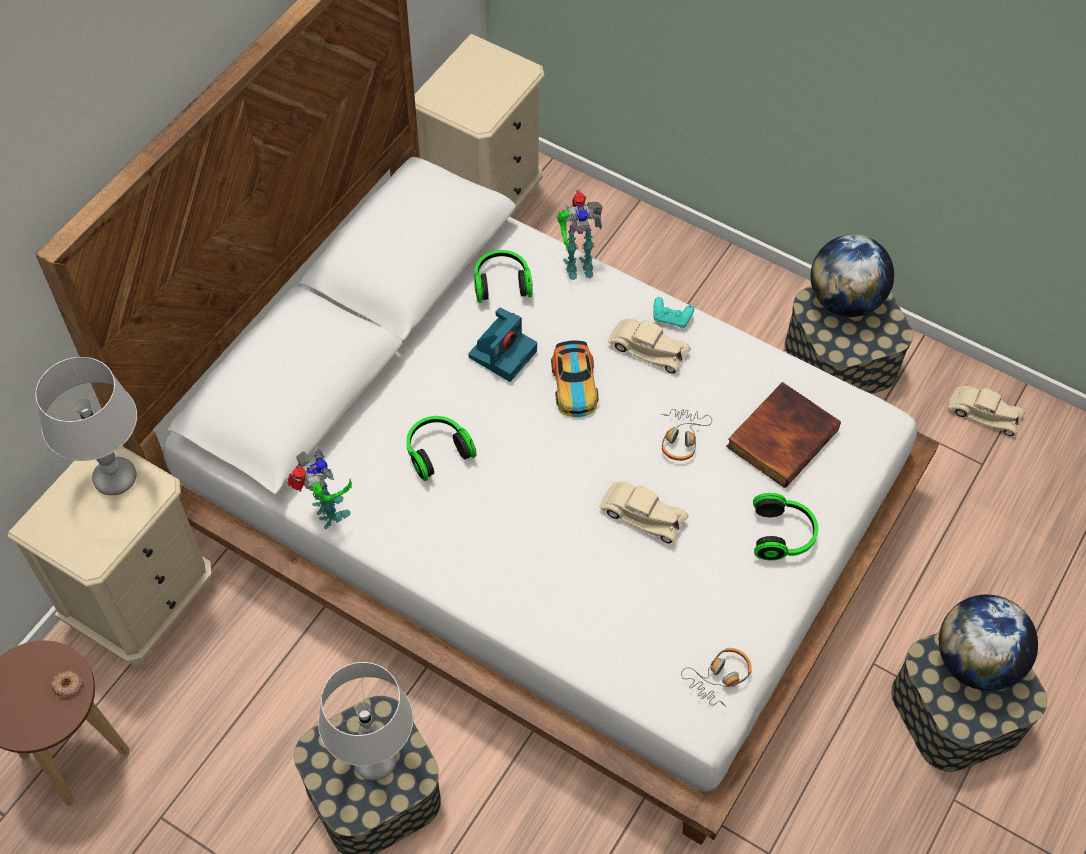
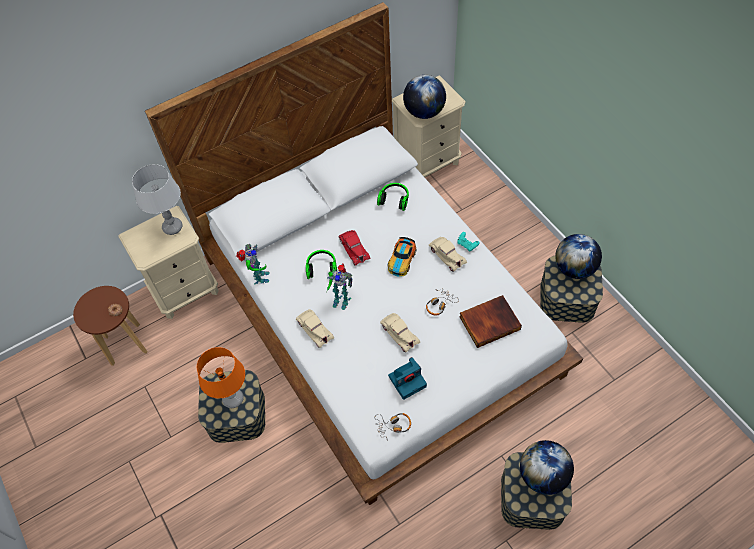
camera: 30 degrees right, 0 degrees up
(375, 760) = (233, 399): grey table lamp -> orange table lamp
(477, 396) = (354, 249): none -> red toy car
(481, 107) = (424, 112): none -> globe
(503, 352) = (377, 232): camera -> camera (407, 380)
(577, 264) = (435, 202): toy robot -> toy robot (341, 299)
(783, 535) = (463, 370): headphones -> none
(984, 413) = (629, 354): beige toy car -> beige toy car (314, 329)

